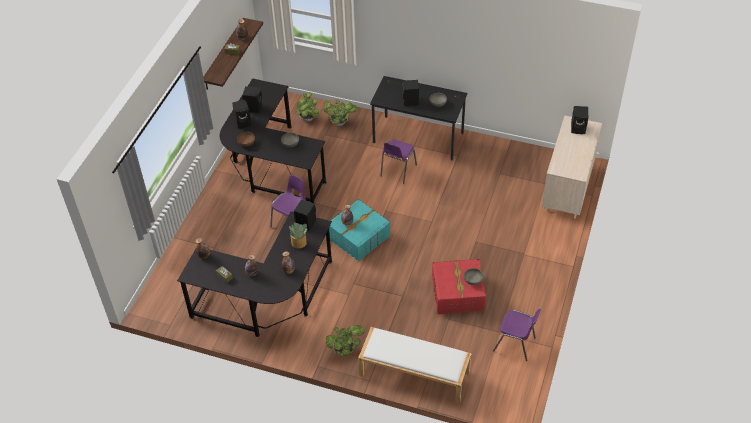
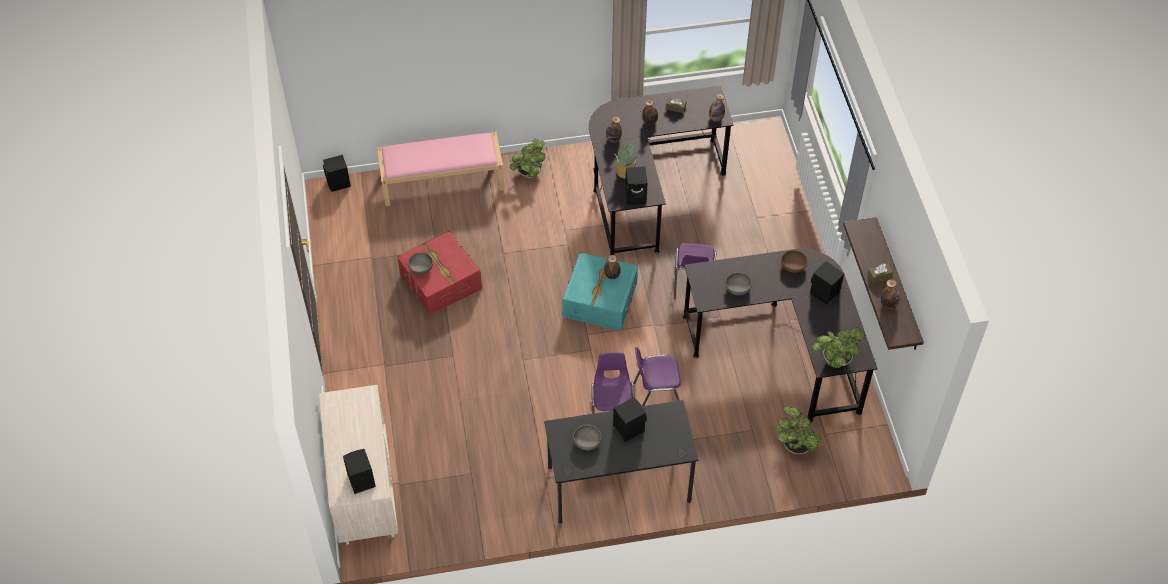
camera: 150 degrees right, 5 degrees up
(254, 107) = (831, 321): black speaker -> black speaker (338, 183)
(340, 122) = (745, 460): potted plant -> potted plant (834, 361)
(413, 374) = (443, 180): white bench -> pink bench
(515, 344) = (348, 252): purple chair -> purple chair (656, 396)

